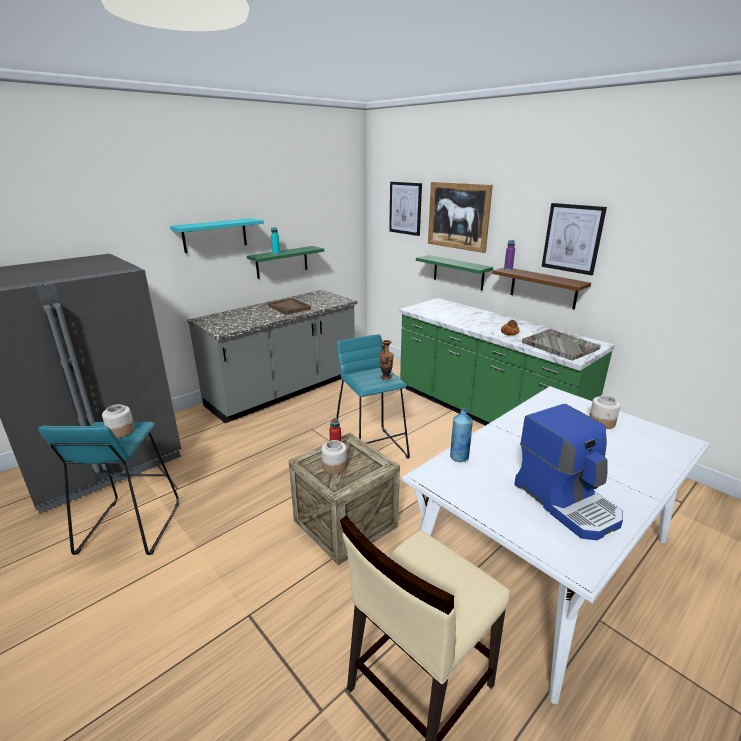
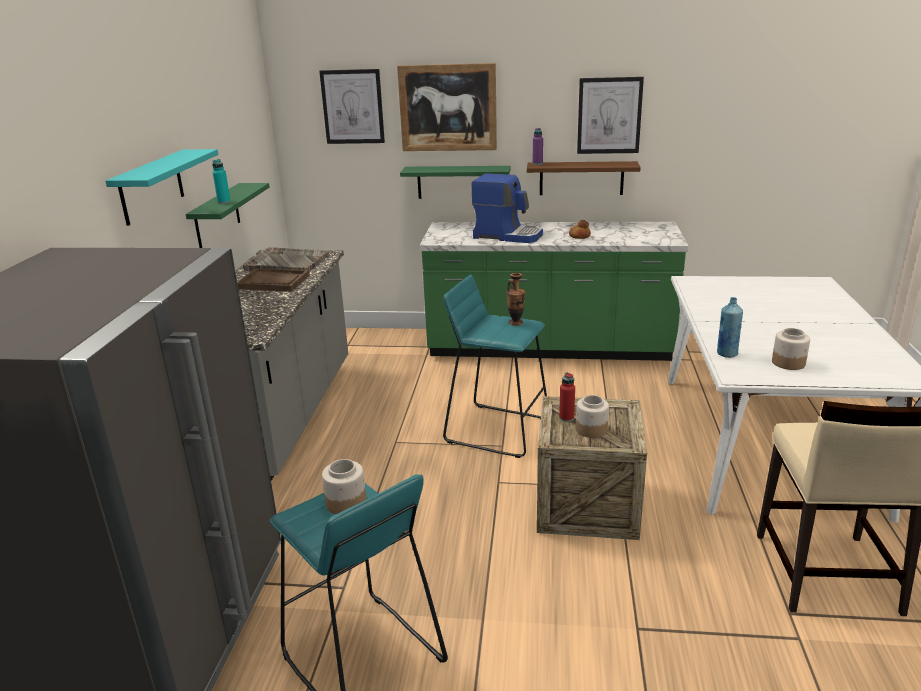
camera: 40 degrees left, 0 degrees up
(559, 345) = (641, 235): grey tray -> grey tray (286, 262)
(567, 502) = (839, 348): coffee machine -> coffee machine (508, 235)
(602, 422) = (757, 289): jar -> jar (788, 363)

